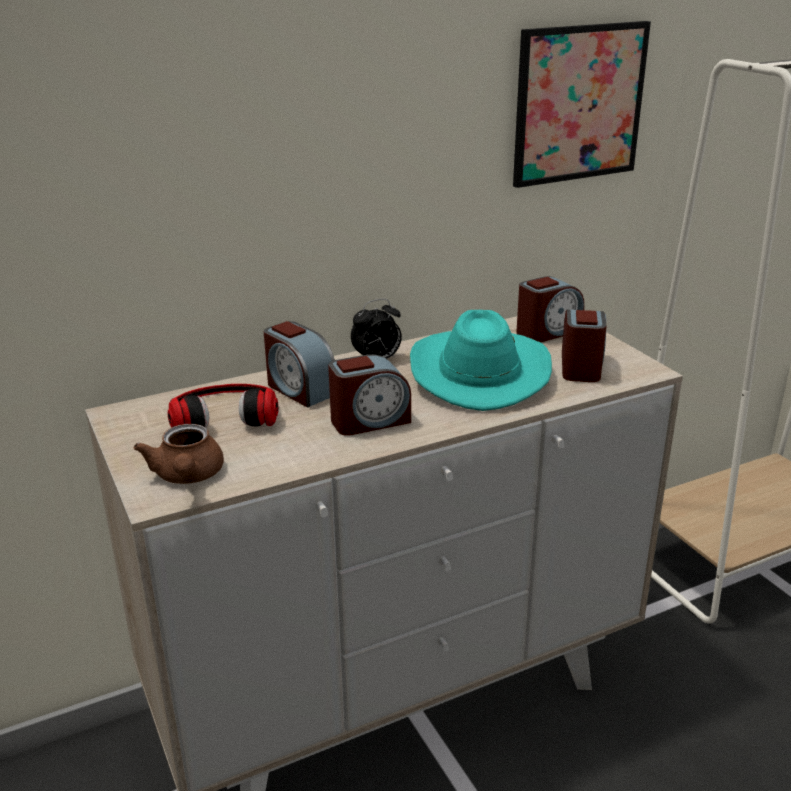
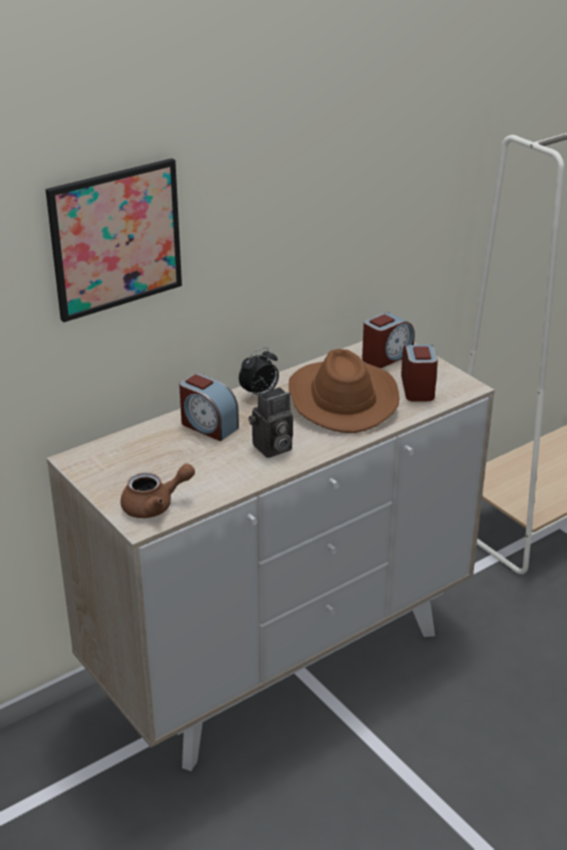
camera: 10 degrees left, 5 degrees up
(187, 477) = (155, 506): brown teapot -> brown teapot turned 90 degrees counterclockwise
(224, 414) = (158, 452): headphones -> none
(370, 421) = (272, 449): alarm clock -> camera
(478, 372) = (341, 399): turquoise hat -> brown hat
(578, 104) = (400, 173): picture -> picture (116, 239)

